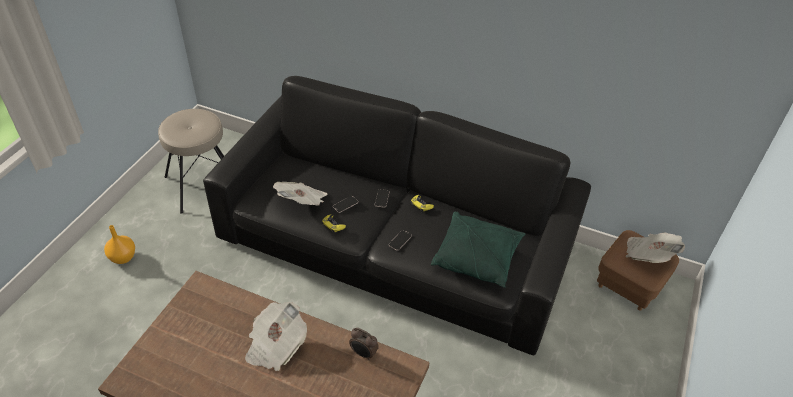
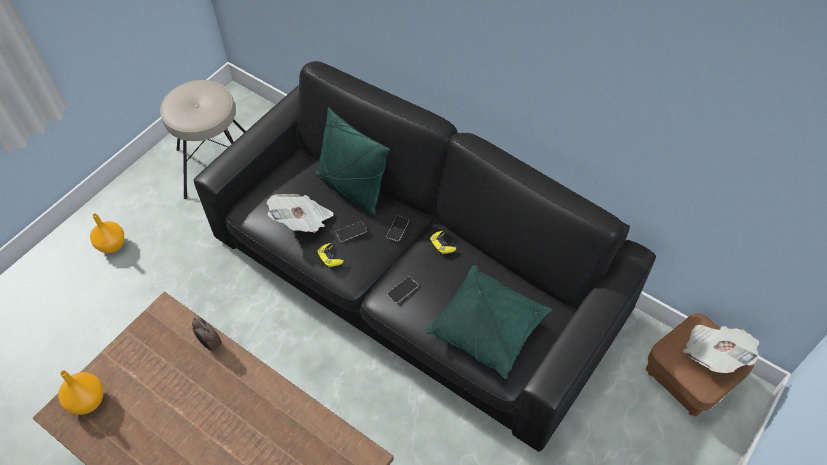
camera: 15 degrees right, 10 degrees up
(148, 366) = (88, 401): none -> orange vase
(275, 346) = (227, 402): newspaper -> none
(335, 175) = (351, 188): none -> green pillow
(363, 354) = (321, 431): alarm clock -> alarm clock (210, 344)

